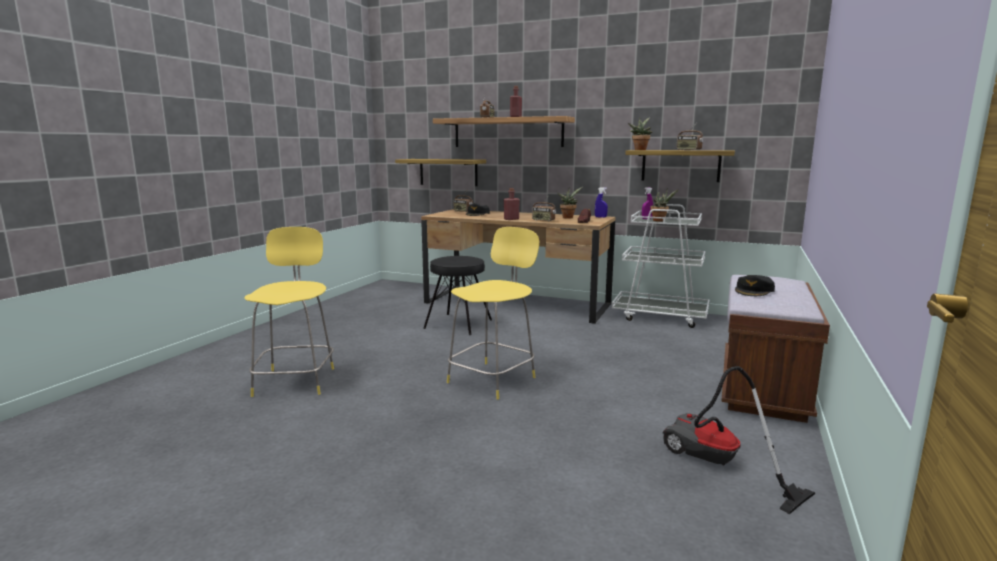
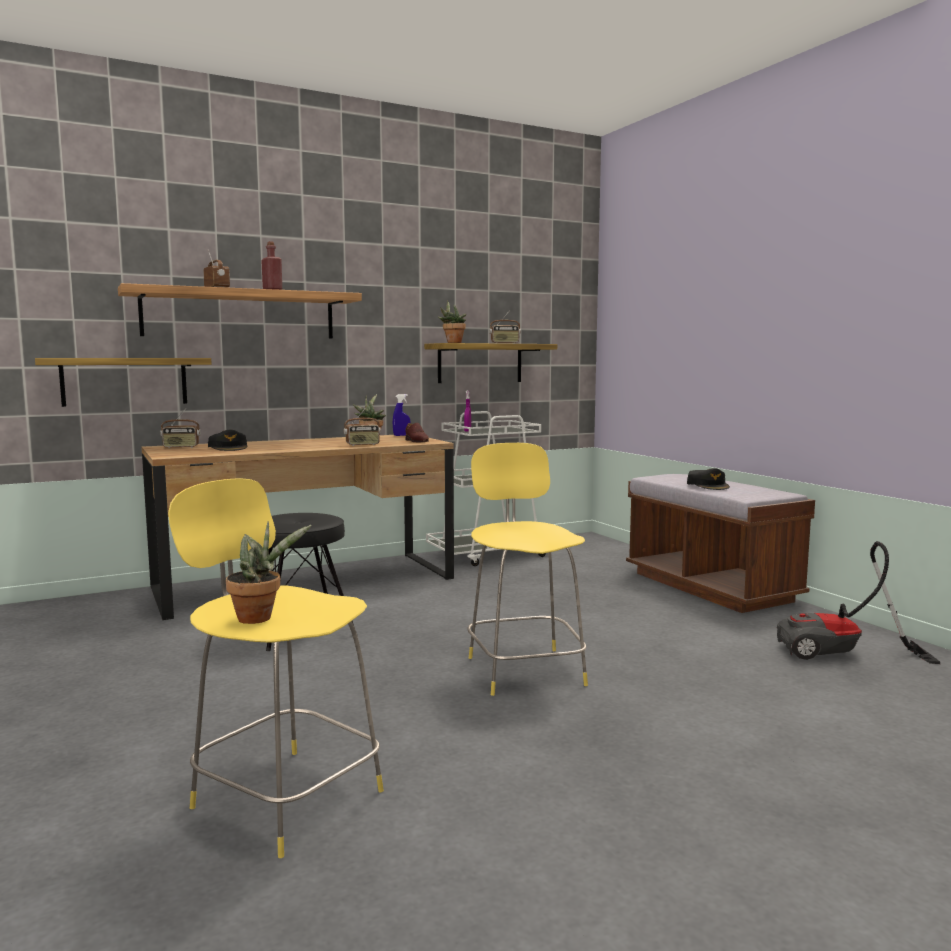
camera: 50 degrees left, 5 degrees down
(511, 219) = (316, 448): red bottle -> none
(660, 220) = (491, 431): potted plant -> potted plant (260, 617)

